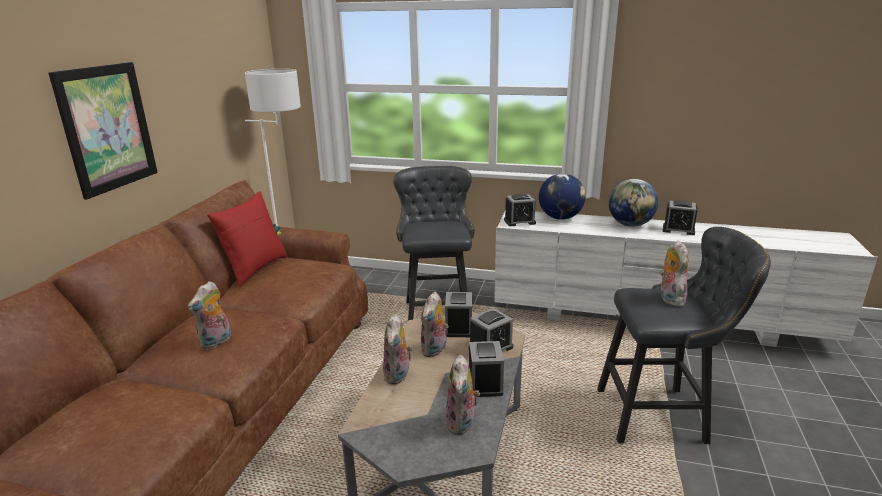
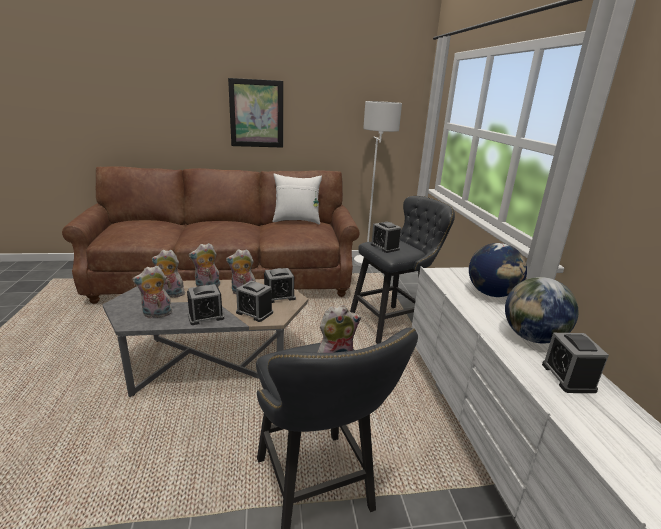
camera: 65 degrees right, 0 degrees up
(216, 342) = (208, 230): plush toy -> plush toy (170, 294)
(255, 270) = (296, 221): red pillow -> white pillow
(519, 221) = (452, 275): alarm clock -> alarm clock (384, 247)

